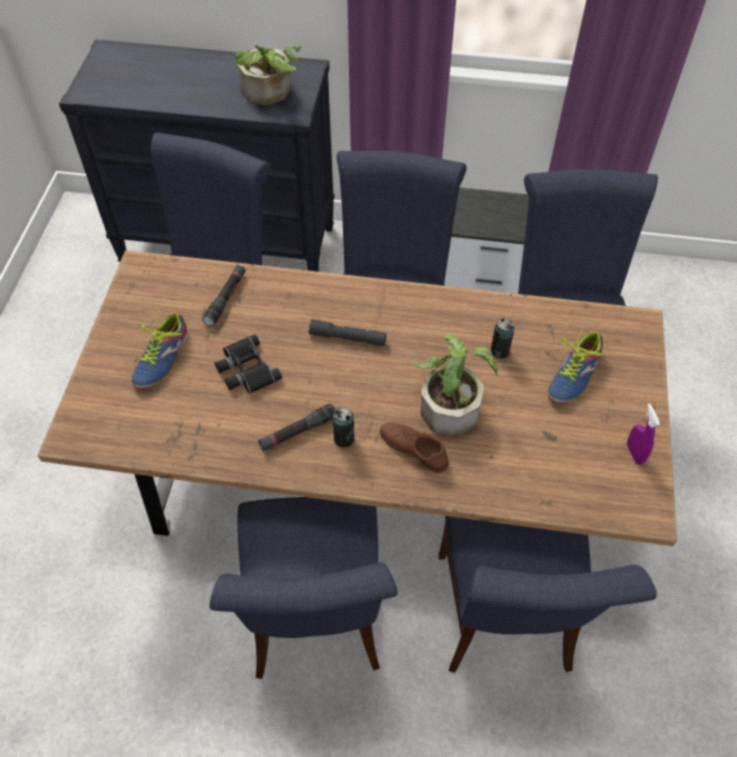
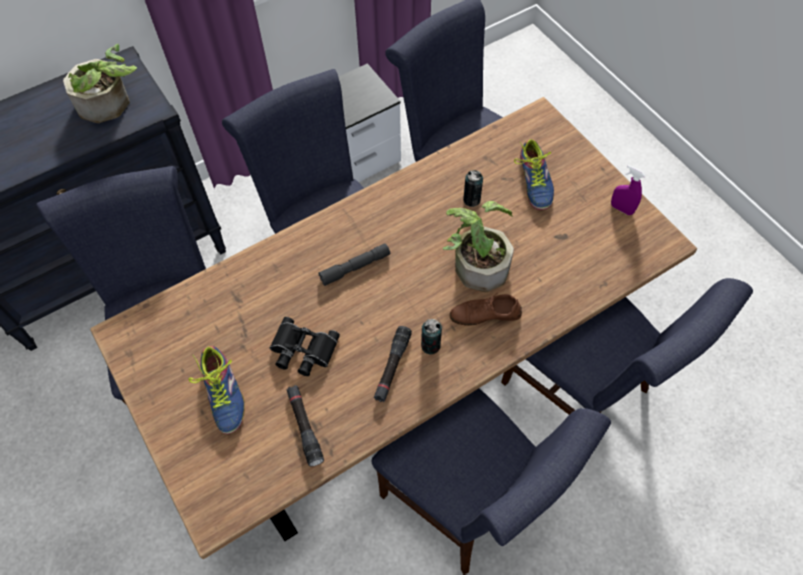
camera: 40 degrees left, 5 degrees up
(226, 298) = (226, 306): black flashlight -> black flashlight (304, 427)

